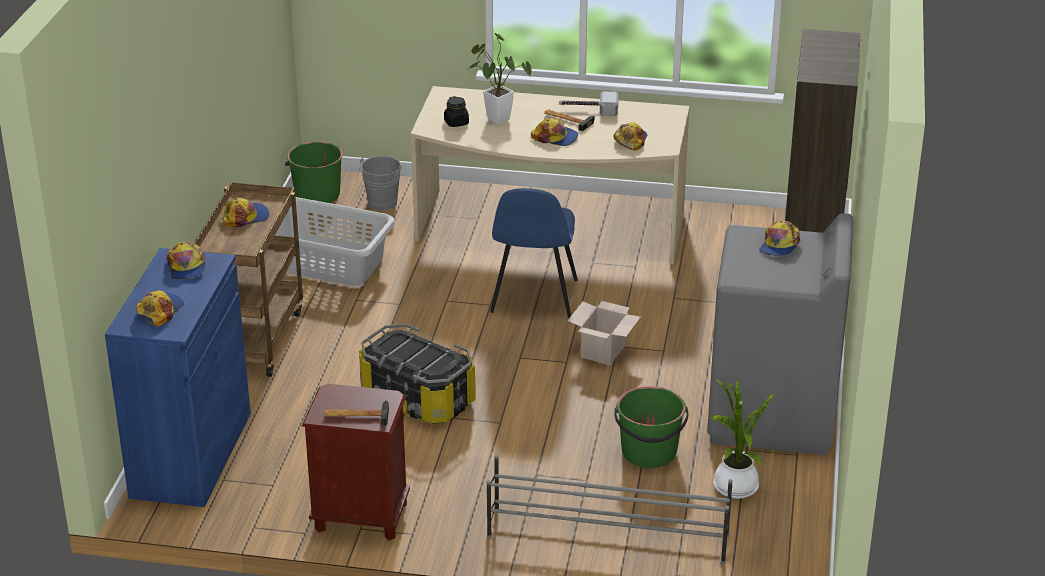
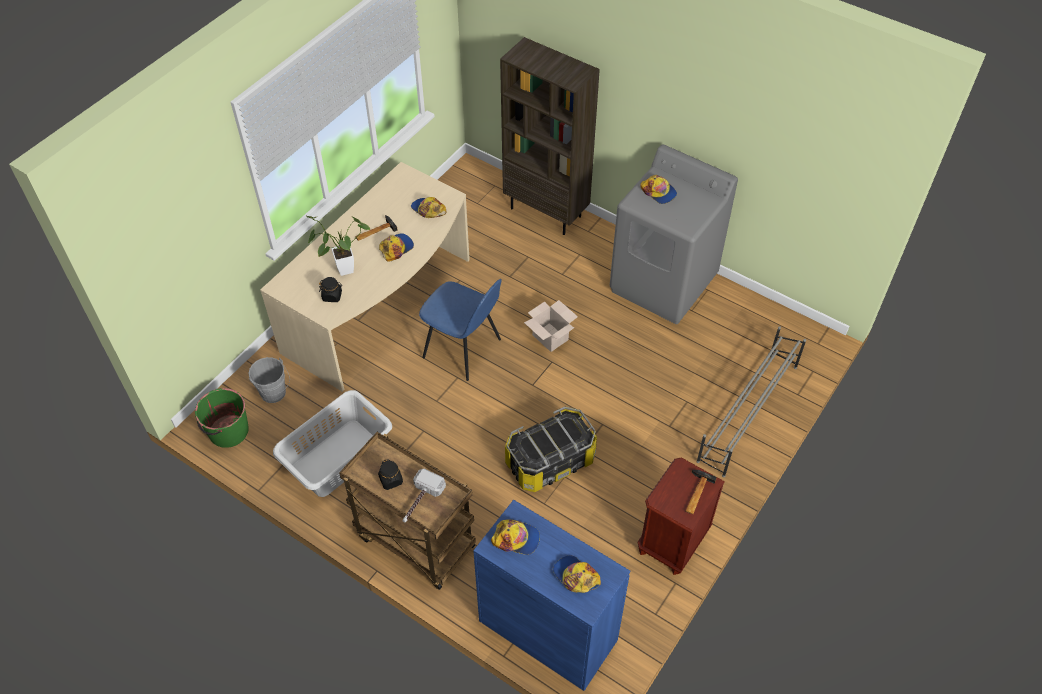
camera: 65 degrees left, 20 degrees up
(245, 217) = (391, 480): cap -> black jar
(588, 109) = (367, 215): hammer -> hammer (419, 501)
(649, 452) = (673, 358): green bucket -> none
(734, 489) = (728, 332): potted plant -> none

